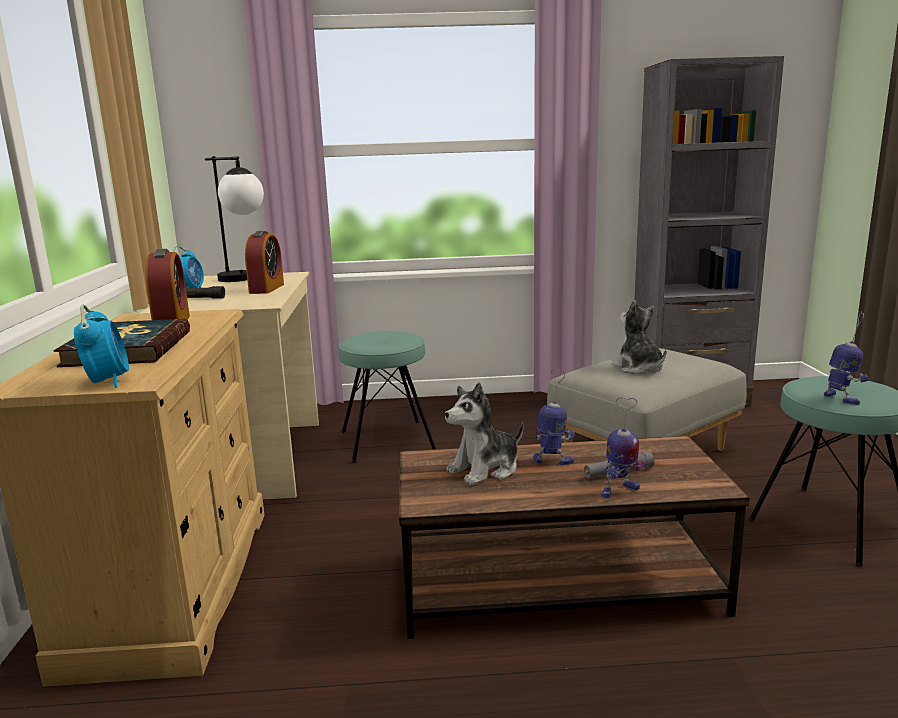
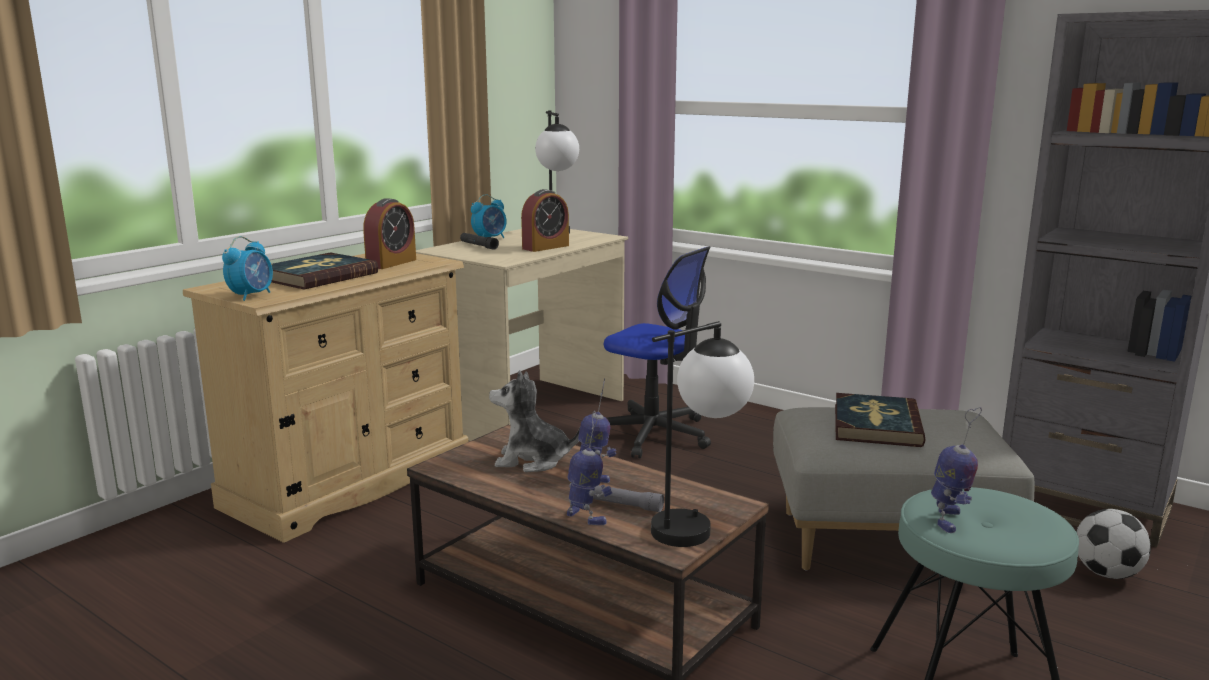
camera: 40 degrees right, 0 degrees up
(387, 441) = (654, 434): turquoise stool -> office chair
(619, 491) = (586, 517): toy robot -> toy robot turned 150 degrees counterclockwise
(638, 368) = (876, 425): plush toy -> book
(688, 465) = (698, 524): none -> table lamp
(758, 428) = (1106, 573): none -> football

